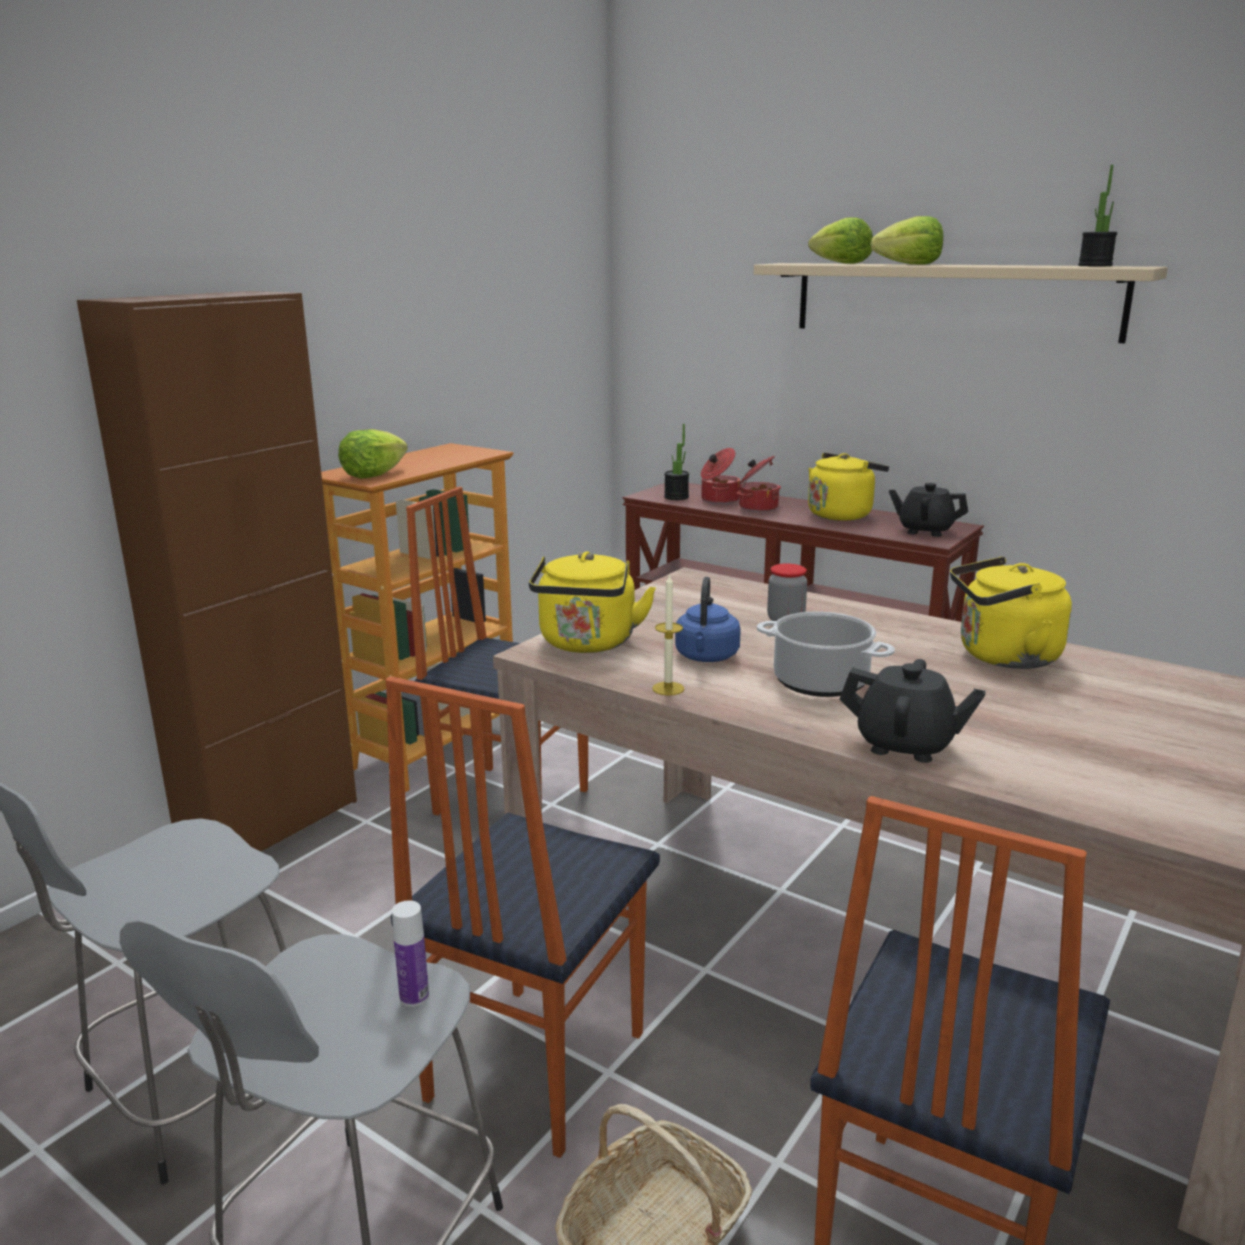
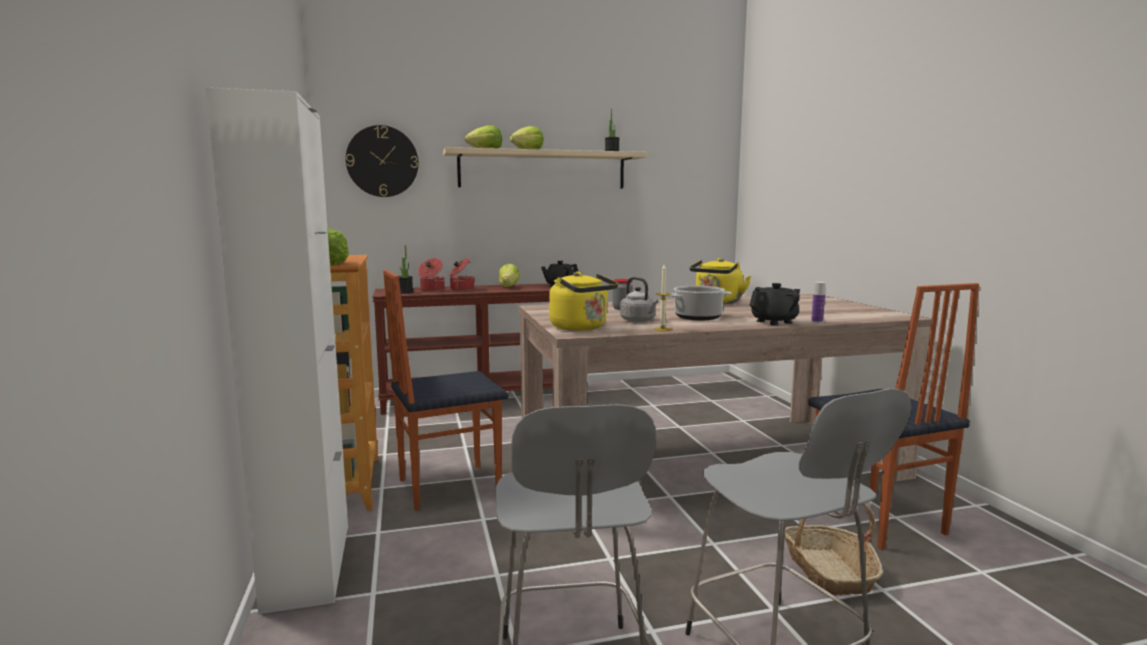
camera: 50 degrees left, 10 degrees down
(270, 825) = (308, 566): brown cabinet -> white cabinet
(414, 997) = (790, 462): bottle -> bottle (817, 322)
(532, 1066) = (686, 560): chair -> none
(696, 282) = (382, 161): none -> wall clock
(706, 657) = (639, 321): blue kettle -> grey kettle
(842, 514) = (508, 287): yellow kettle -> lettuce

